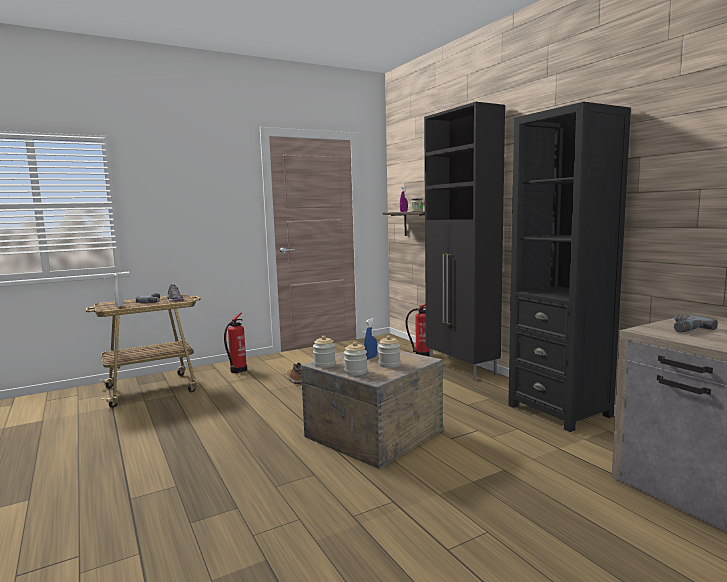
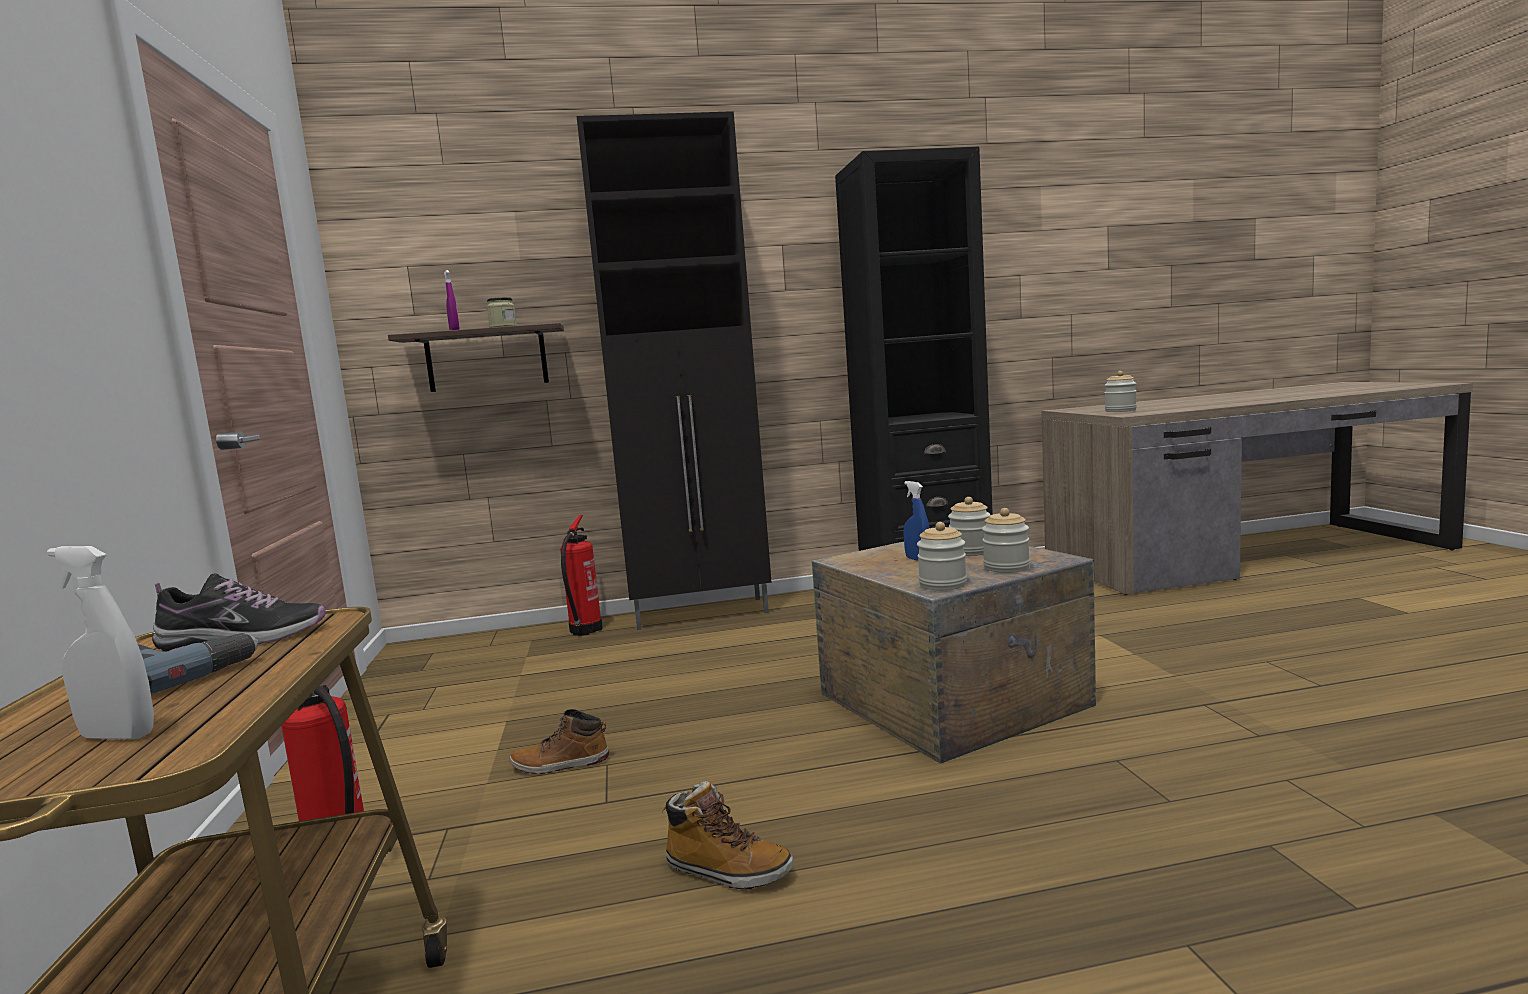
camera: 70 degrees left, 0 degrees up
(228, 413) = (727, 871): none -> boot
(684, 328) = (1120, 411): power drill -> jar

